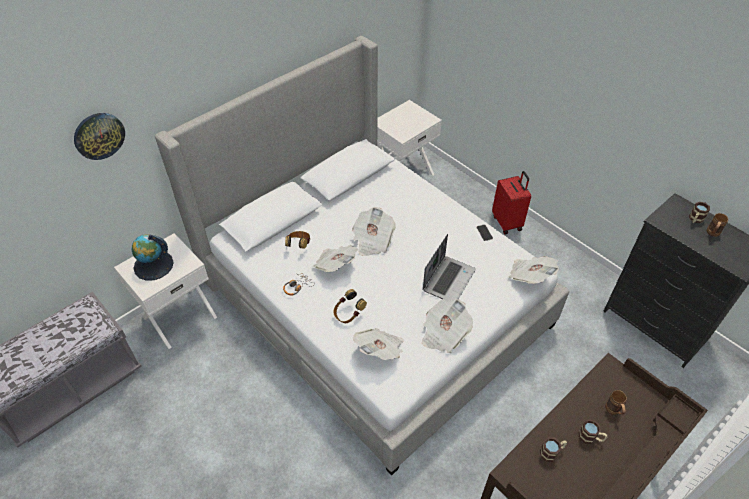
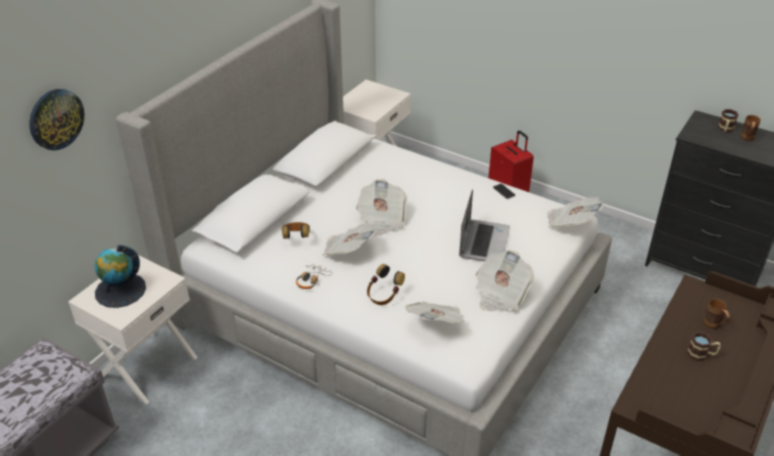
camera: 15 degrees left, 10 degrees down
(552, 452) = (668, 377): mug -> none

